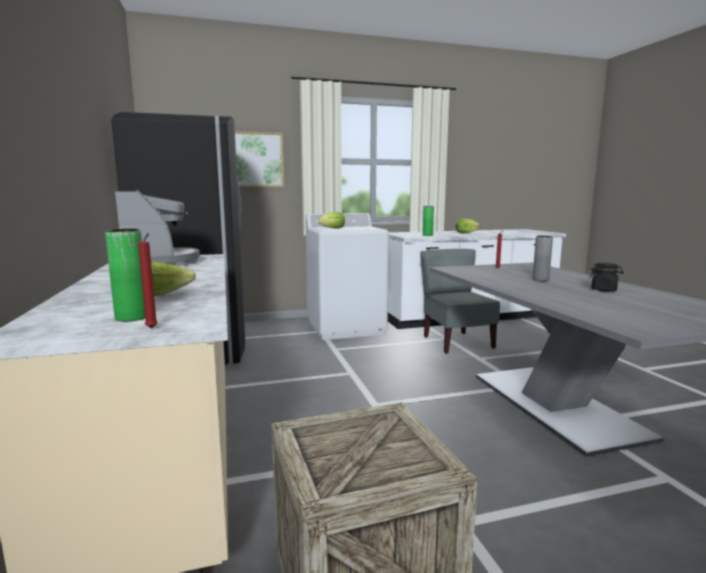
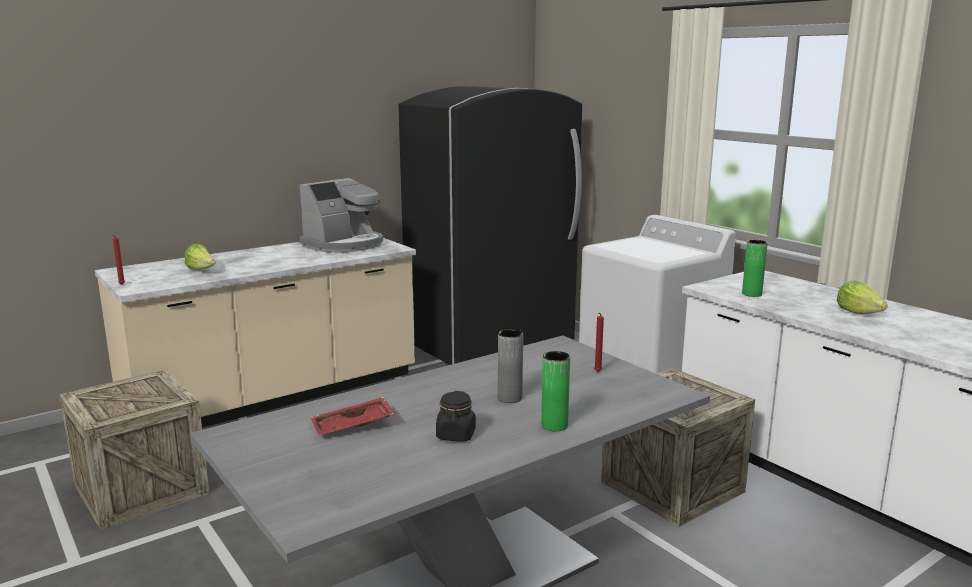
camera: 70 degrees right, 5 degrees up
(132, 317) = (147, 277): green vase -> green vase (554, 425)
(256, 159) = (629, 127): picture -> none
(333, 228) = (627, 245): lettuce -> none
(456, 342) = (672, 487): grey chair -> crate
(602, 304) = (353, 427): none -> red tray

